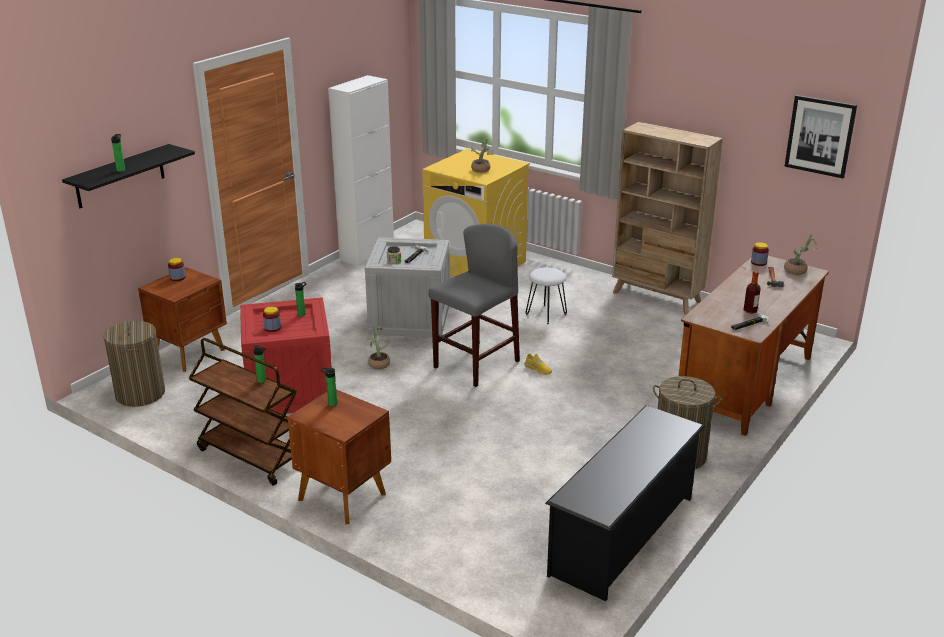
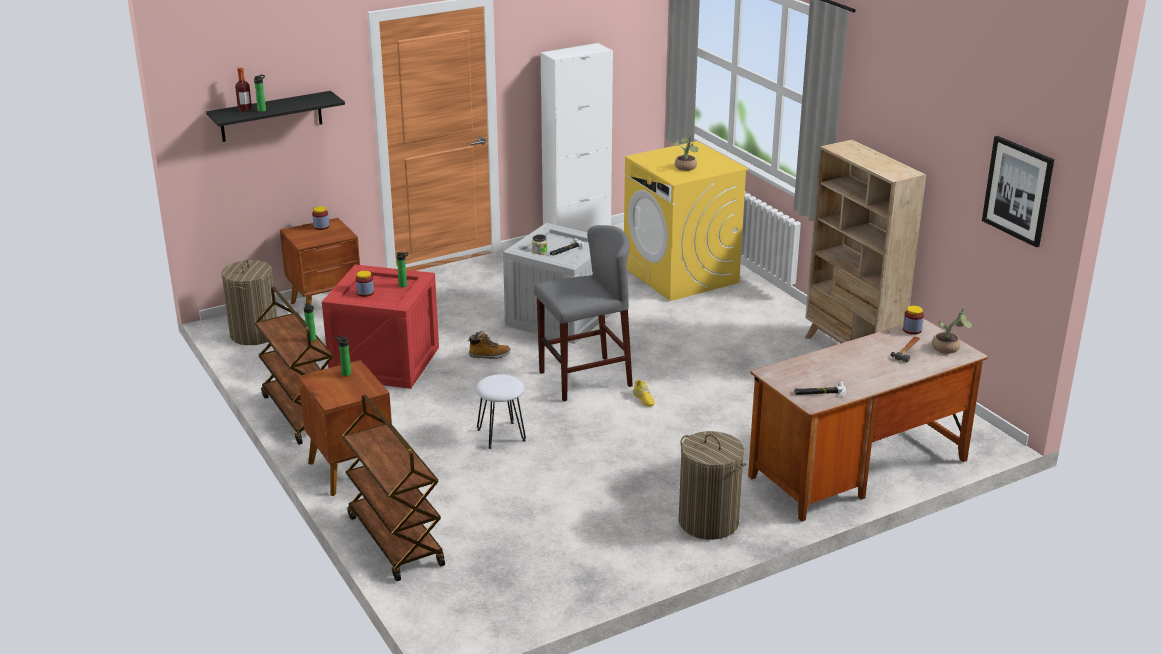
camera: 25 degrees right, 0 degrees up
(378, 363) = (489, 355): potted plant -> boot
(440, 548) = (394, 540): none -> brown cart
(546, 314) = (707, 344): white stool -> white stool (501, 435)
(623, 535) = (575, 579): black shoe rack -> none
(750, 311) = (838, 379): bottle -> bottle (245, 109)

